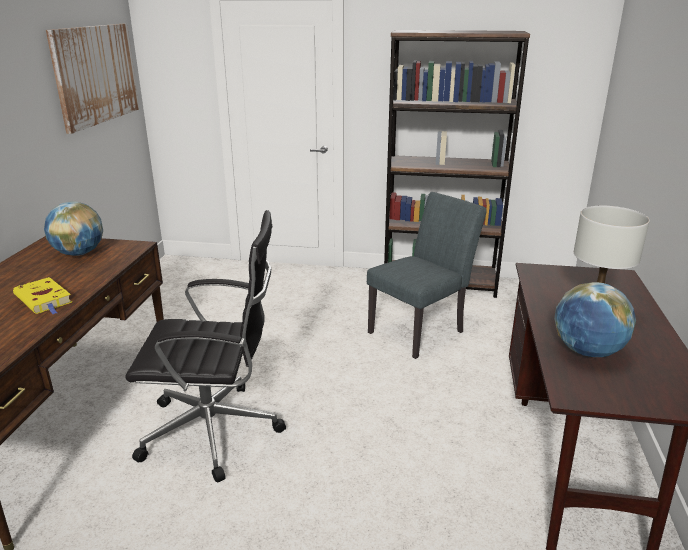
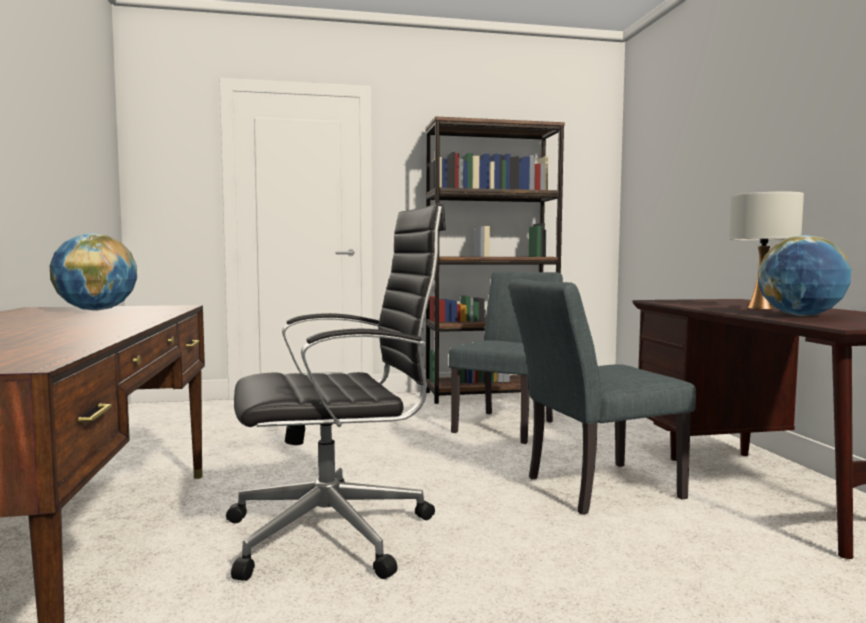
camera: 20 degrees left, 20 degrees down
(44, 300) = (88, 325): yellow book -> none
(96, 74) = (85, 142): picture -> none
(423, 426) = (592, 489): none -> grey chair

